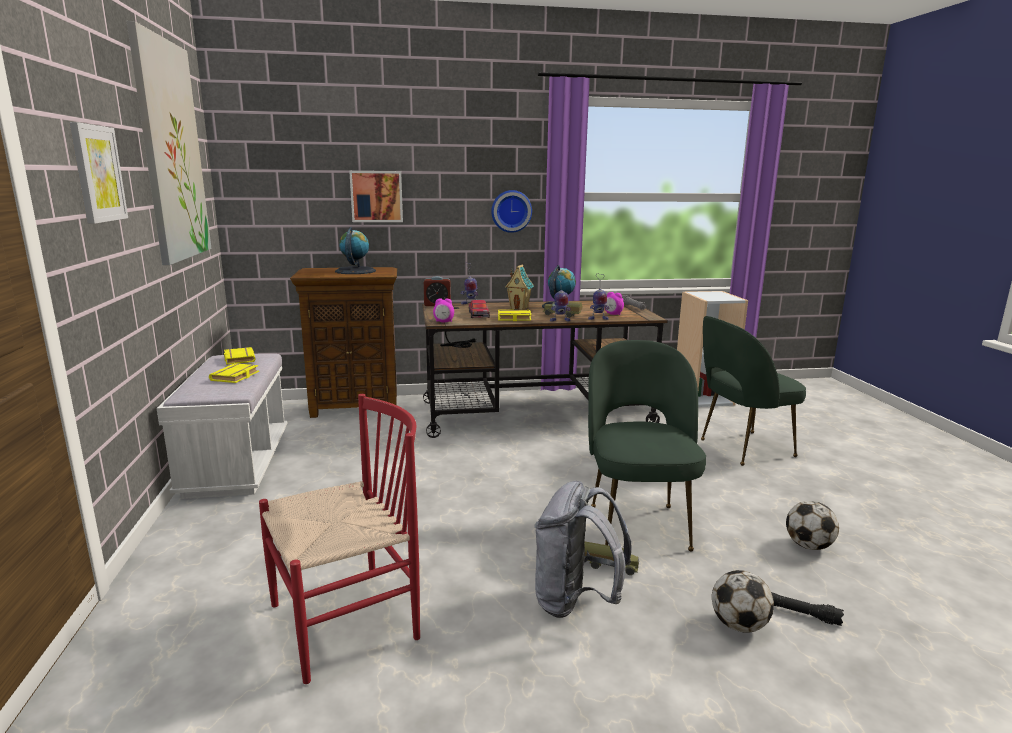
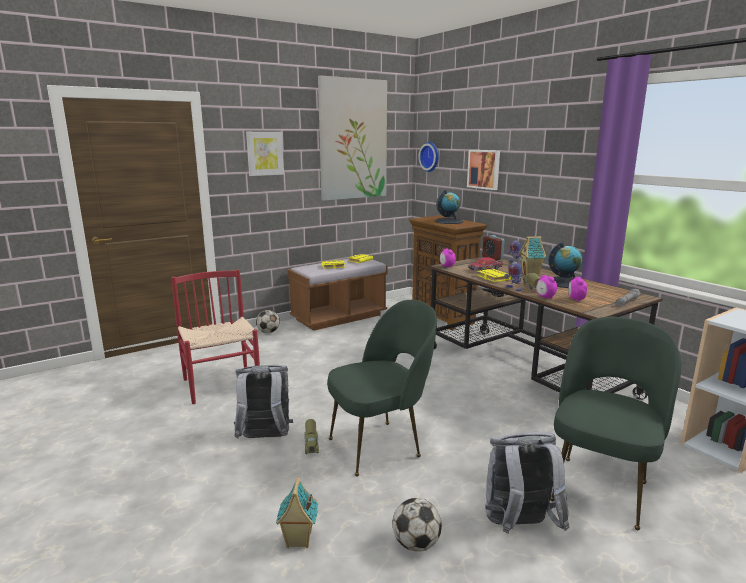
camera: 65 degrees right, 0 degrees up
(236, 464) = (339, 317): white bench -> brown bench
(351, 620) = (221, 383): red chair -> red chair turned 150 degrees counterclockwise
(511, 211) = (573, 188): wall clock -> wall clock (430, 156)
(598, 319) = (545, 297): toy robot -> alarm clock
(738, 625) = (269, 508): football -> football (268, 332)
(740, 449) = (601, 486): green chair -> green chair turned 75 degrees clockwise
(786, 494) = (518, 526): none -> grey backpack
(801, 614) = (298, 540): black flashlight -> toy house

